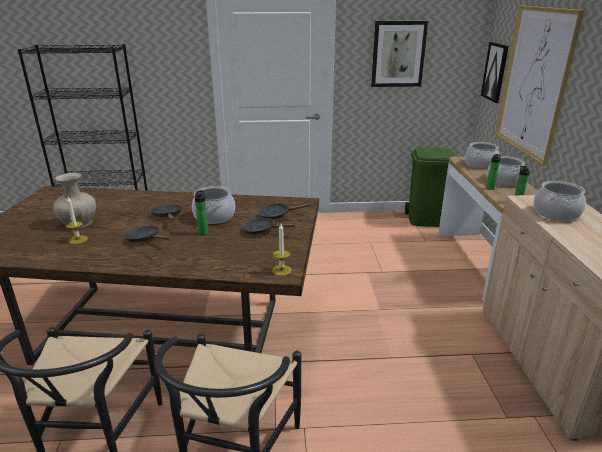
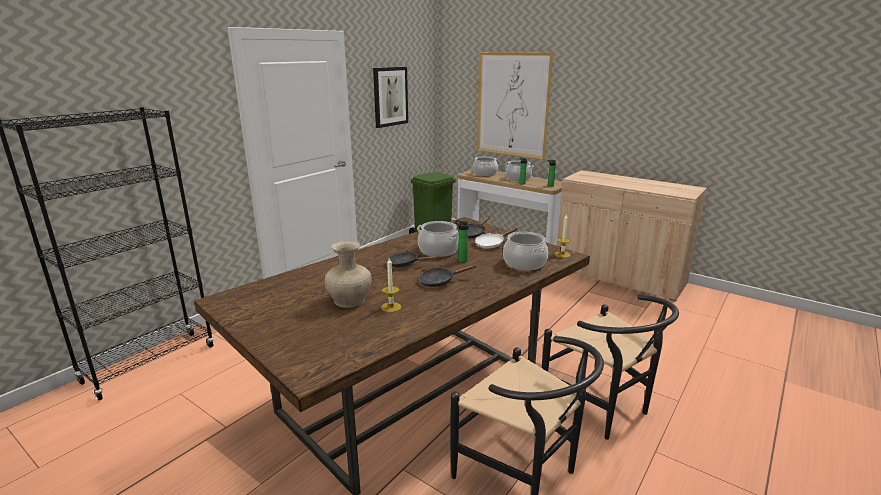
camera: 50 degrees left, 5 degrees down
(262, 231) = (492, 244): black frying pan -> white frying pan
(495, 72) = (458, 104): picture -> none
(555, 213) = (600, 179): cooking pot -> cooking pot (524, 263)

